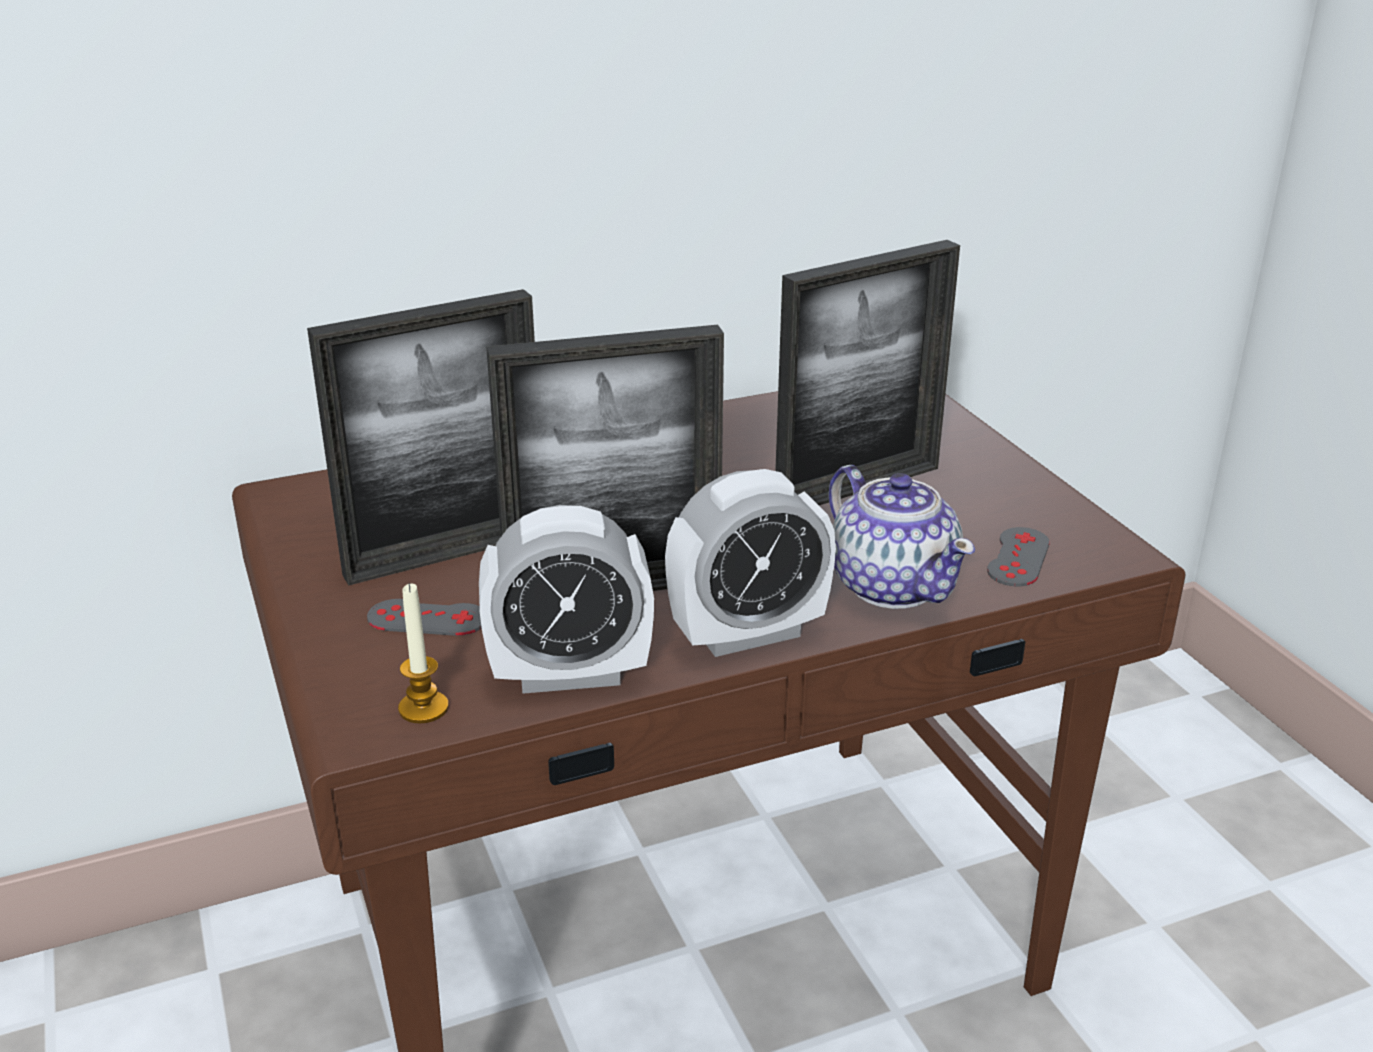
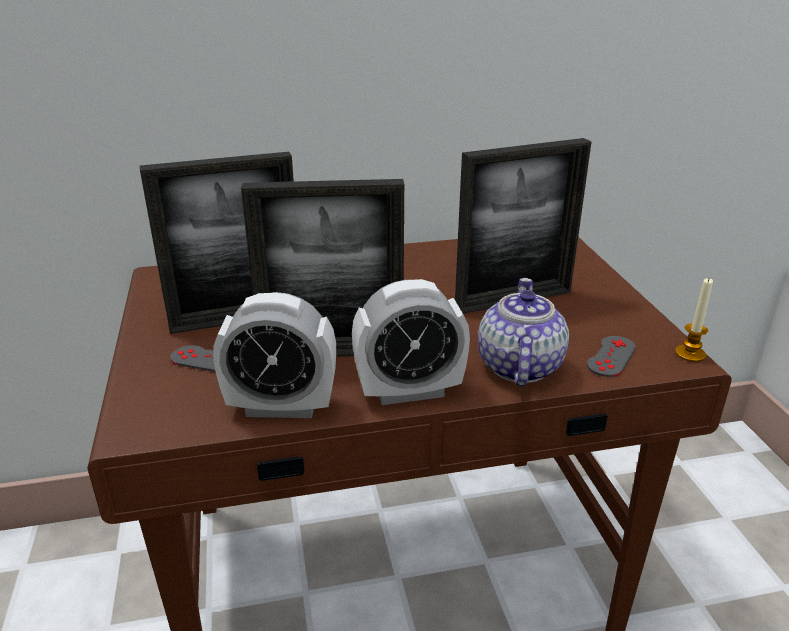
camera: 10 degrees right, 0 degrees up
(423, 708) = (178, 420): candle -> candle (690, 354)
(893, 585) = (518, 367): teapot -> teapot turned 150 degrees counterclockwise

